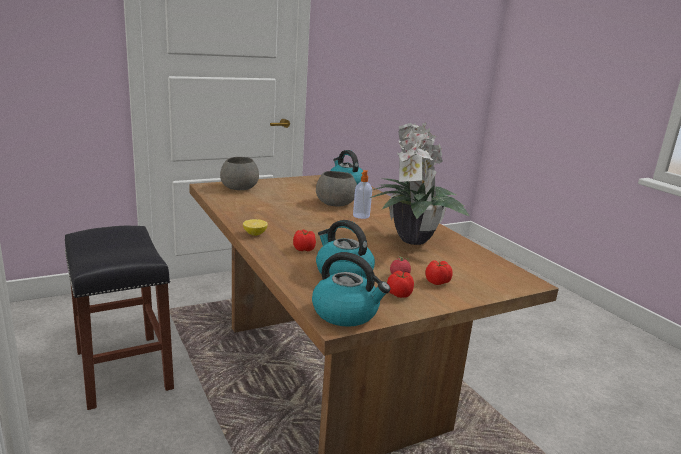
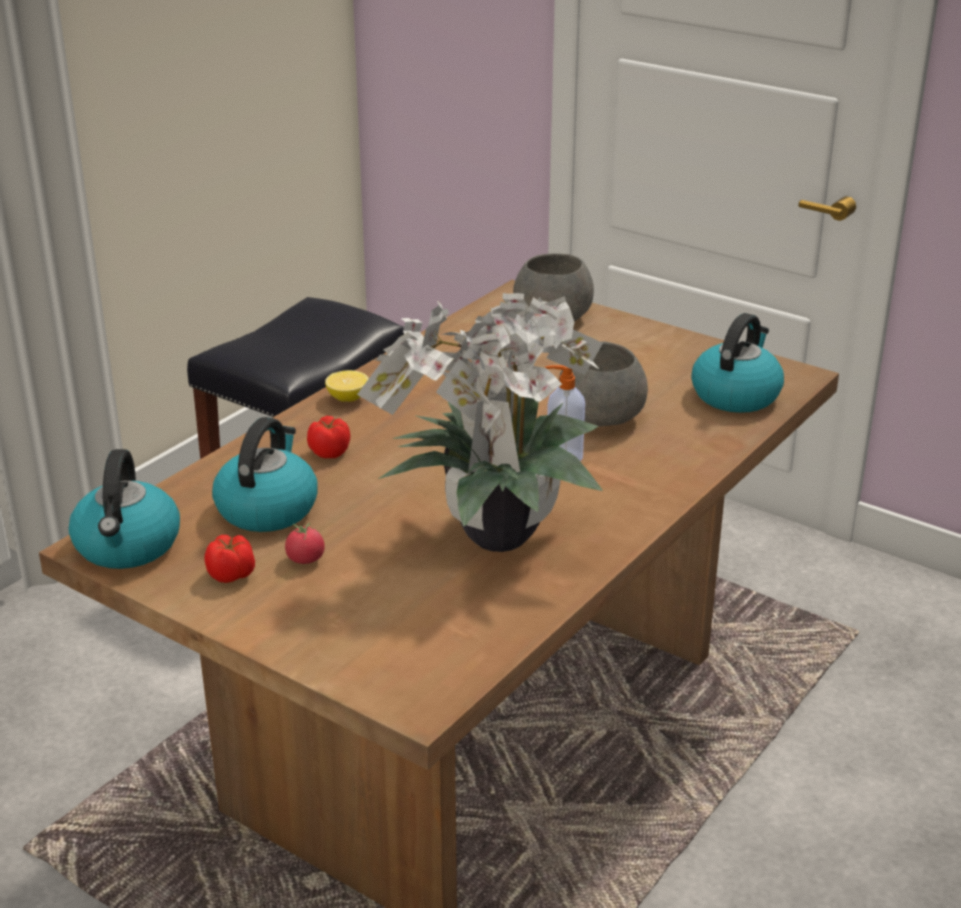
camera: 65 degrees right, 10 degrees up
(437, 282) = (316, 601): tomato -> none

